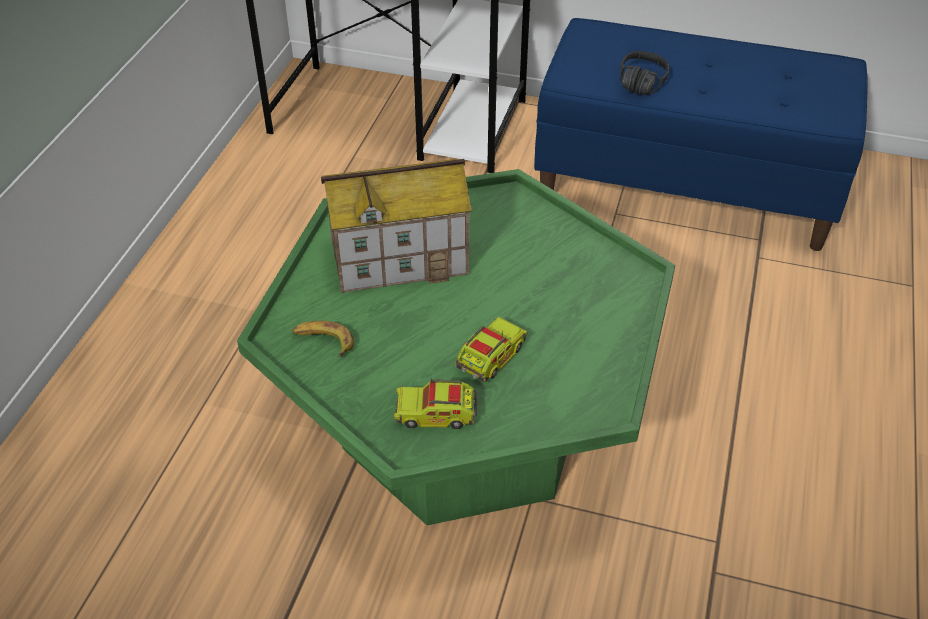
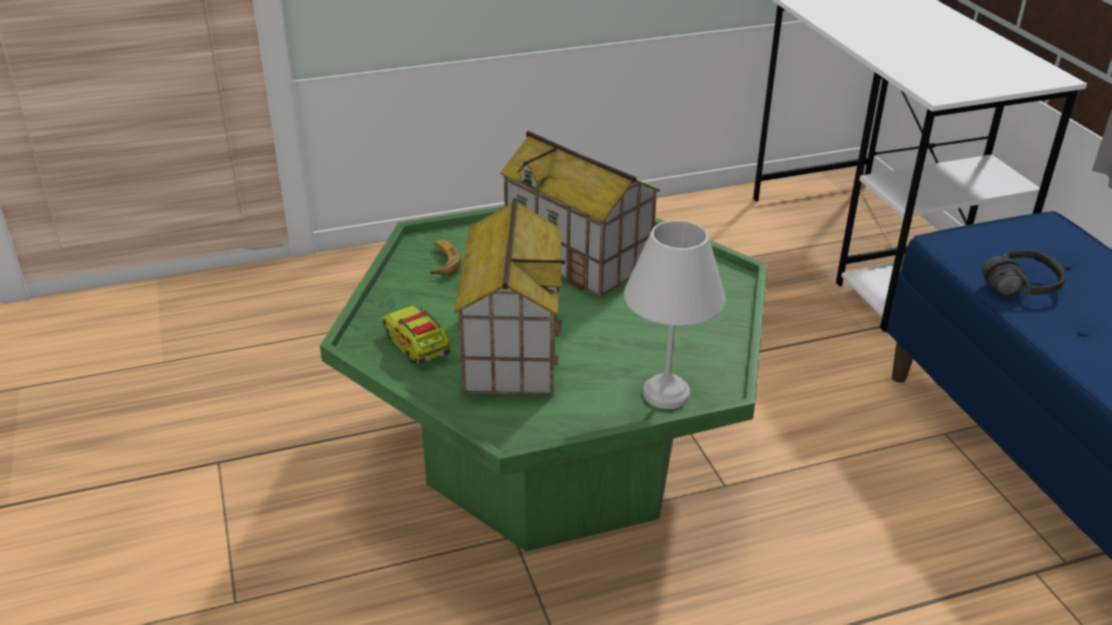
camera: 55 degrees right, 10 degrees down
(491, 358) = (511, 348): toy truck -> toy house
(618, 301) = (666, 392): none -> white table lamp

